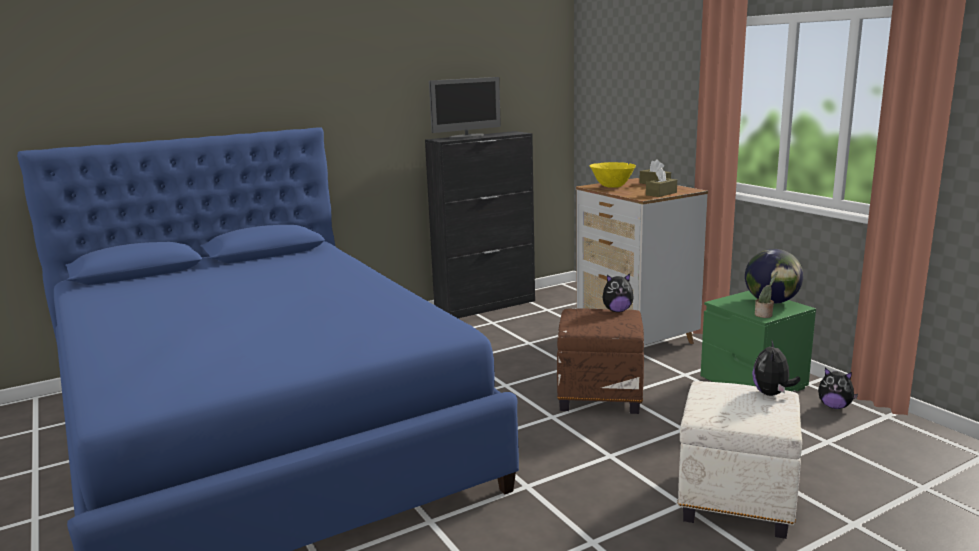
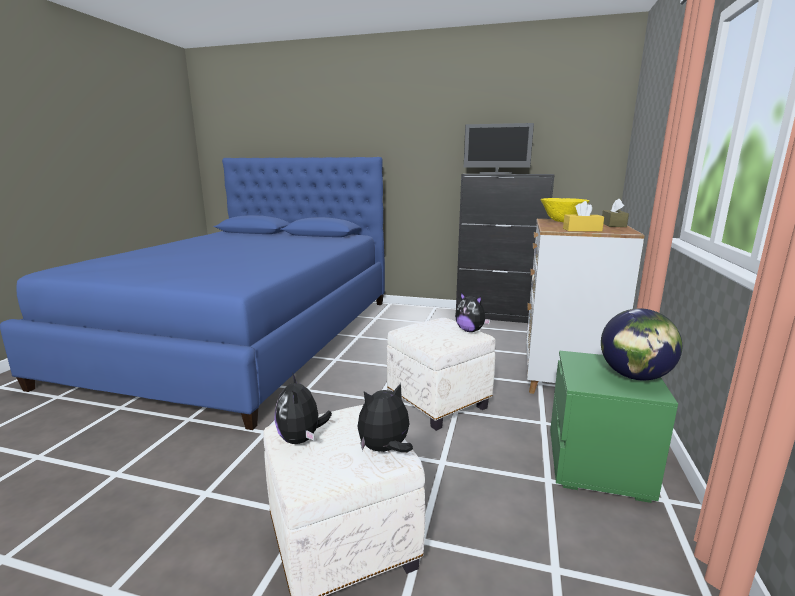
camera: 45 degrees right, 0 degrees up
(601, 395) = (439, 403): brown ottoman -> white ottoman
(661, 194) = (582, 230): brown tissue box -> yellow tissue box
(764, 315) = (587, 383): potted plant -> none
(834, 406) = (650, 543): plush toy -> plush toy (302, 439)

